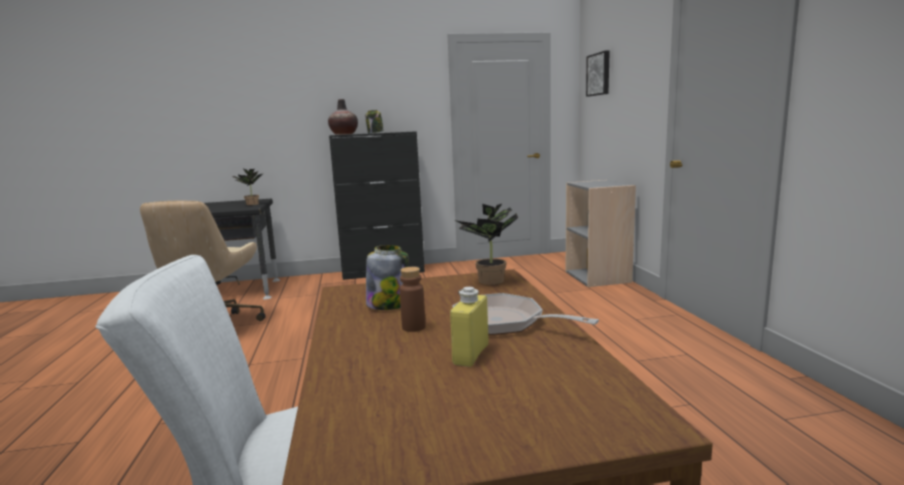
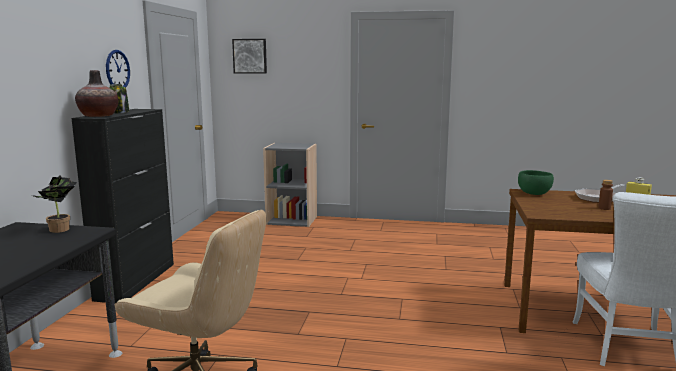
camera: 70 degrees left, 0 degrees up
(388, 304) = (568, 209): jar -> none
(399, 98) = (117, 70): none -> wall clock
(489, 282) = (534, 193): potted plant -> green bowl

